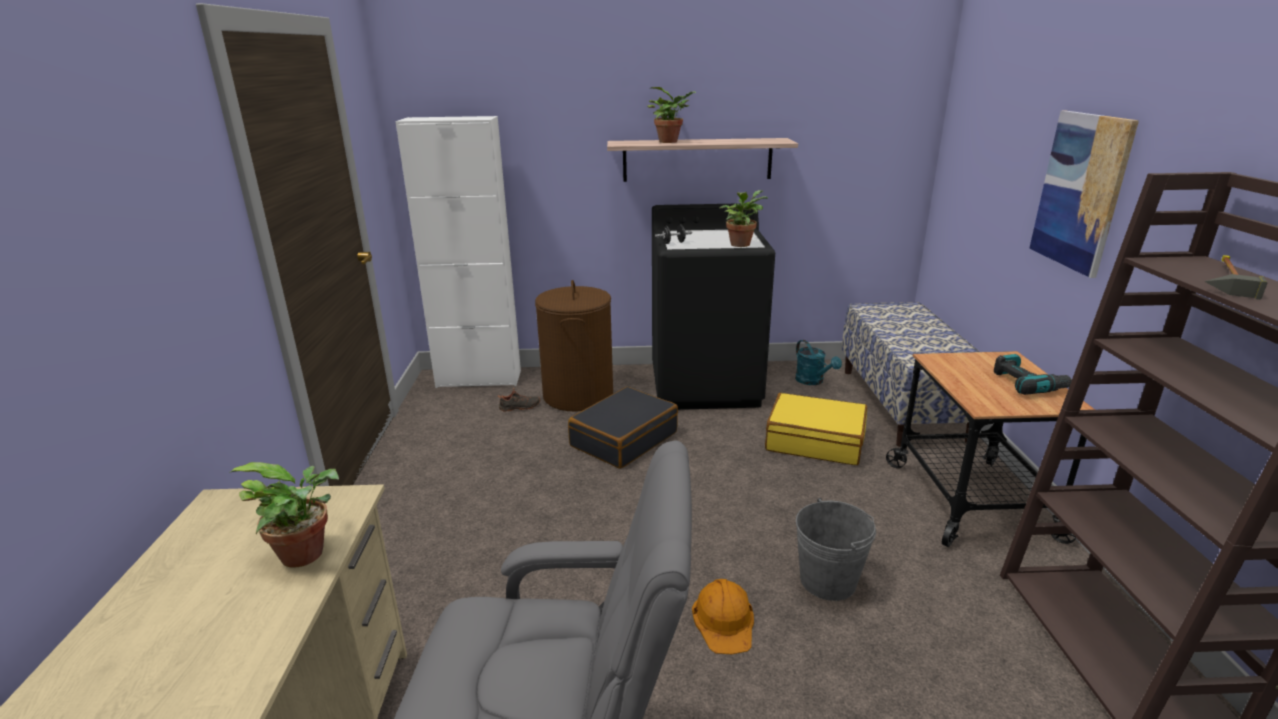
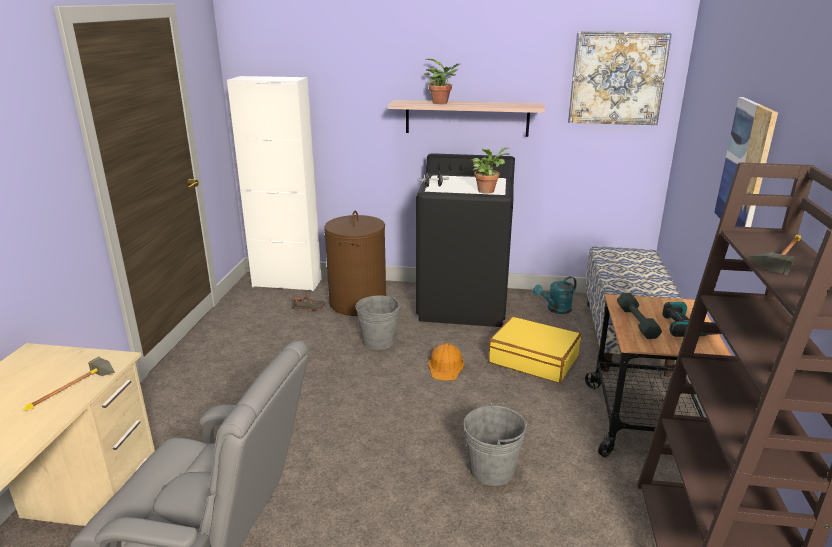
camera: 10 degrees right, 0 degrees up
(309, 553) = (71, 392): potted plant -> hammer
(623, 439) = (379, 341): black suitcase -> grey bucket
(724, 620) = (397, 488): orange hard hat -> orange hard hat (446, 366)
(813, 381) = (555, 309): turquoise watering can -> turquoise watering can turned 75 degrees clockwise
(871, 105) = (617, 78): none -> picture
(970, 382) = (637, 321): none -> grey dumbbell

